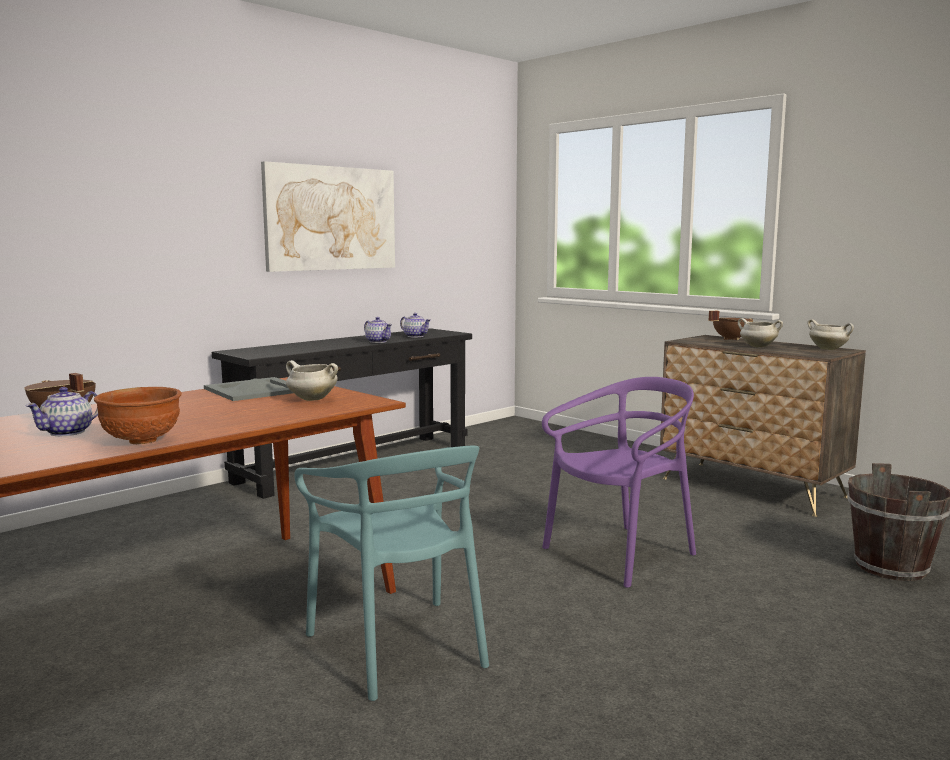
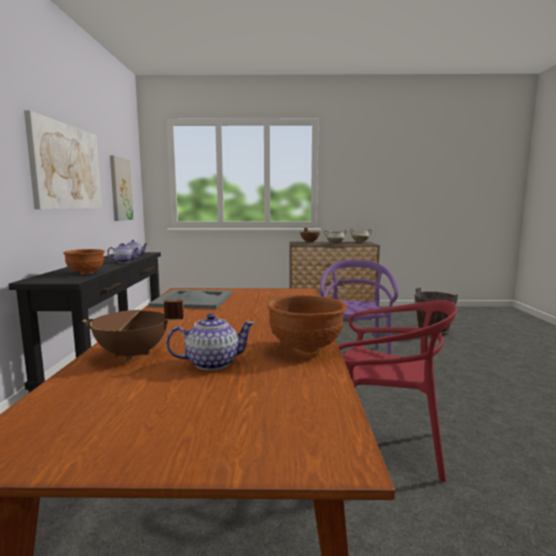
camera: 45 degrees left, 0 degrees up
(68, 432) = (211, 363): teapot -> teapot turned 90 degrees counterclockwise
(294, 350) = (86, 273): none -> brown bowl
(311, 399) = (261, 297): white cooking pot -> none
(399, 647) = (386, 446): turquoise chair -> red chair
(451, 239) = (120, 189): none -> picture

